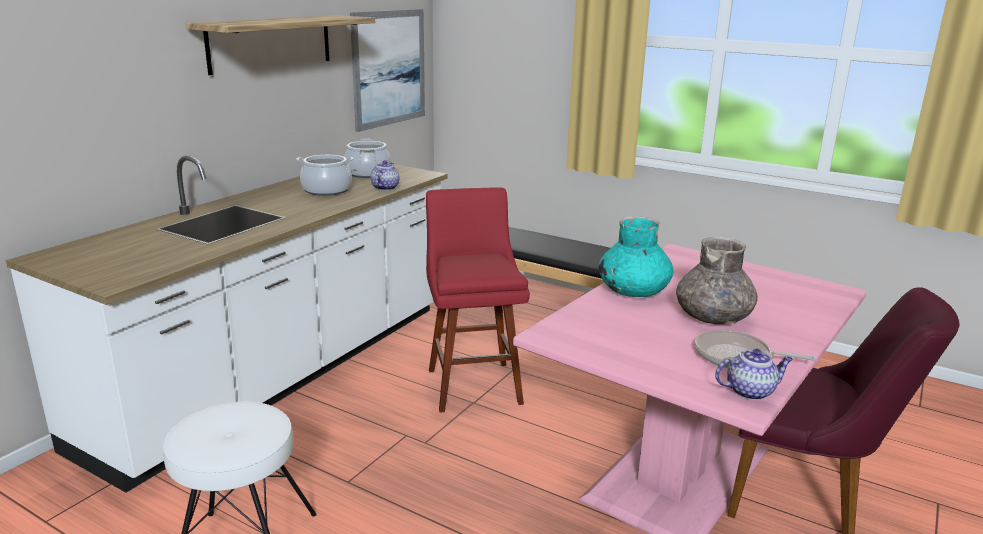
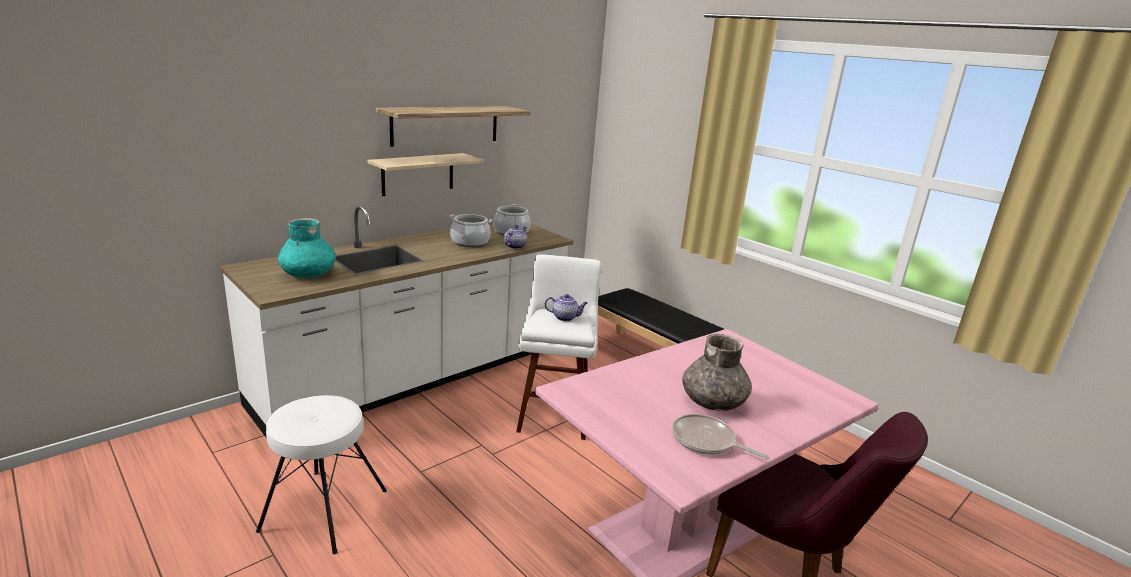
camera: 15 degrees right, 0 degrees up
(244, 110) = (418, 174): none -> beige shelf
(389, 68) = (550, 149): picture -> none
(473, 383) = (554, 414): red stool -> white stool
(633, 291) = (662, 366): turquoise vase -> turquoise vase (308, 274)
(750, 391) = (694, 473): teapot -> teapot (565, 317)

